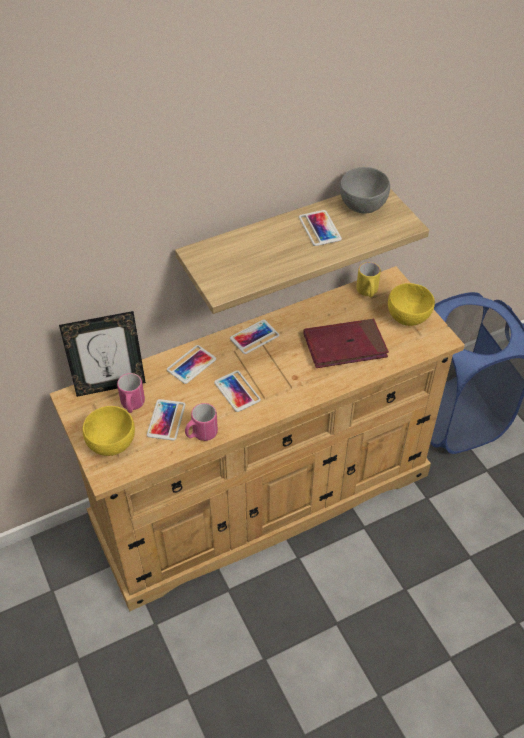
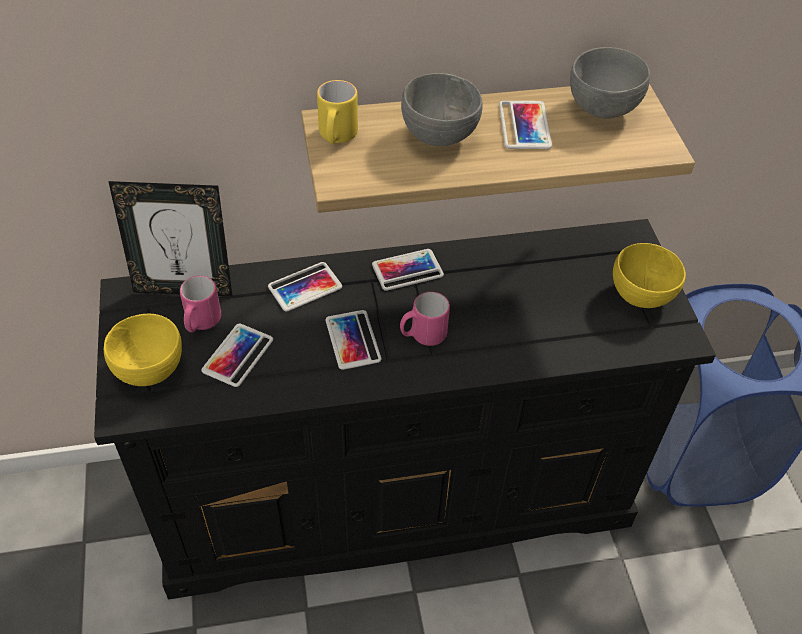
camera: 15 degrees right, 0 degrees up
(201, 434) = (277, 388): pink mug -> pink mug (422, 335)
(263, 496) = (397, 493): beige dresser -> black dresser
(269, 247) = (438, 135): none -> grey bowl
(345, 346) = (532, 314): red book -> none
(367, 292) = (593, 246): yellow mug -> yellow mug (336, 137)

